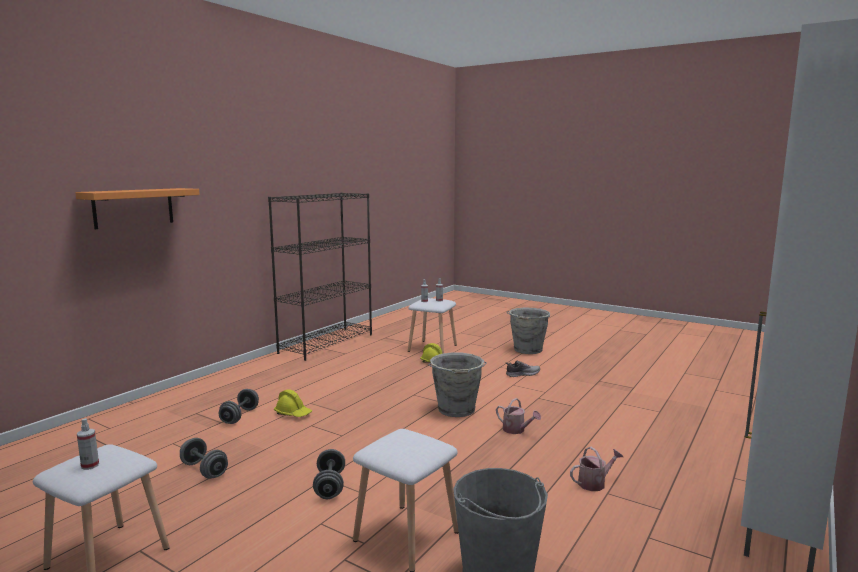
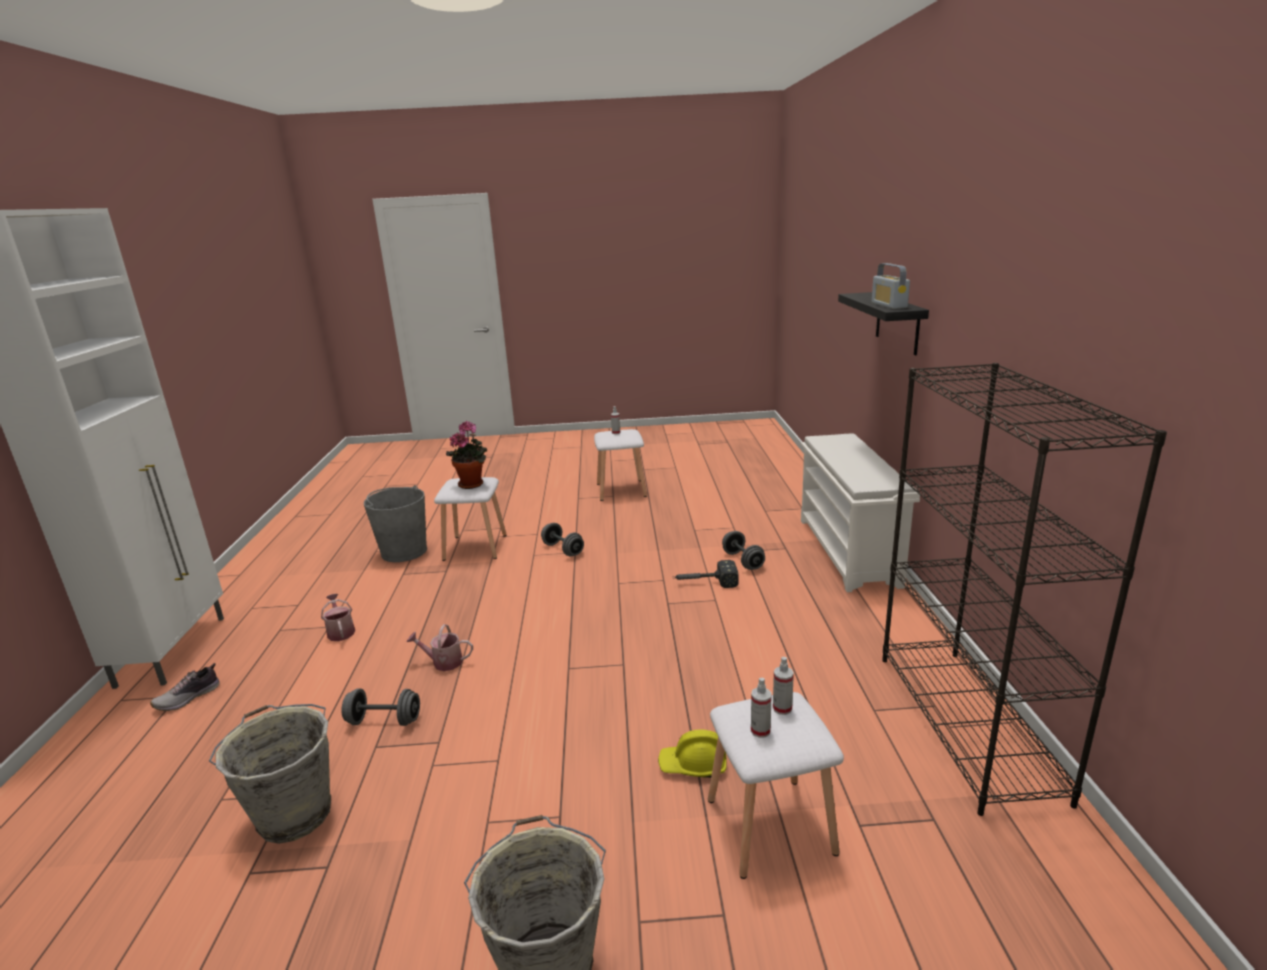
camera: 145 degrees right, 10 degrees up
(133, 207) = (897, 322): orange shelf -> black shelf
(167, 189) = (889, 305): none -> radio
(177, 396) = (849, 552): none -> white shoe rack
(204, 470) = (667, 525): grey dumbbell -> grey dumbbell (384, 721)
(293, 413) = (704, 582): yellow hard hat -> hammer
(399, 440) = (472, 484): none -> potted plant
(456, 410) = (539, 662): grey bucket -> grey bucket (294, 813)
(522, 374) = (499, 807): shoe -> shoe (189, 698)
(594, 483) = (340, 631): watering can -> watering can turned 120 degrees clockwise

